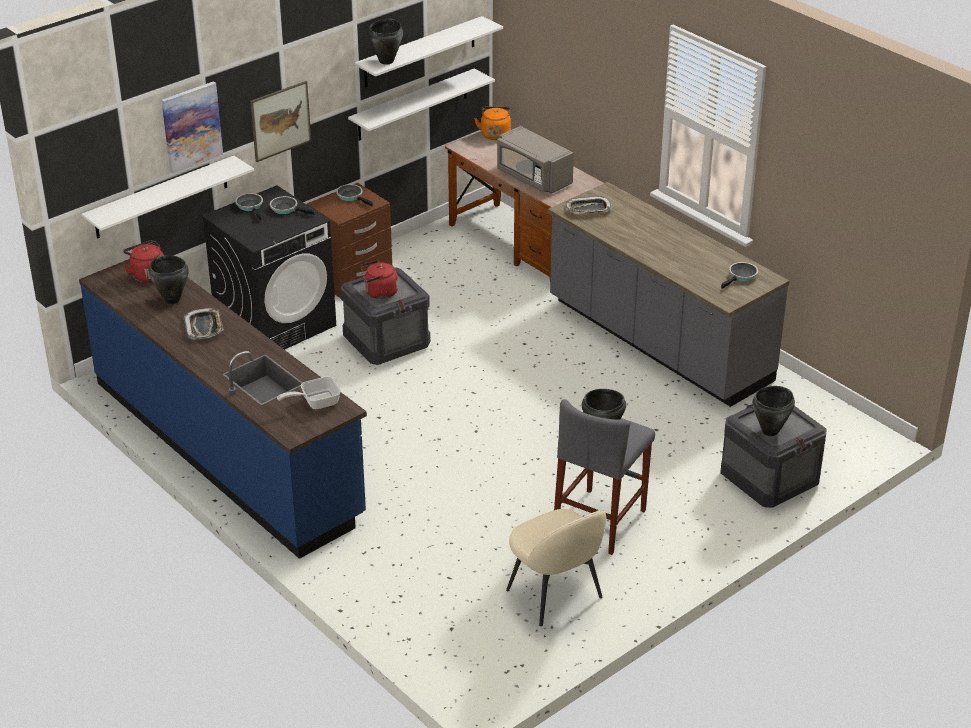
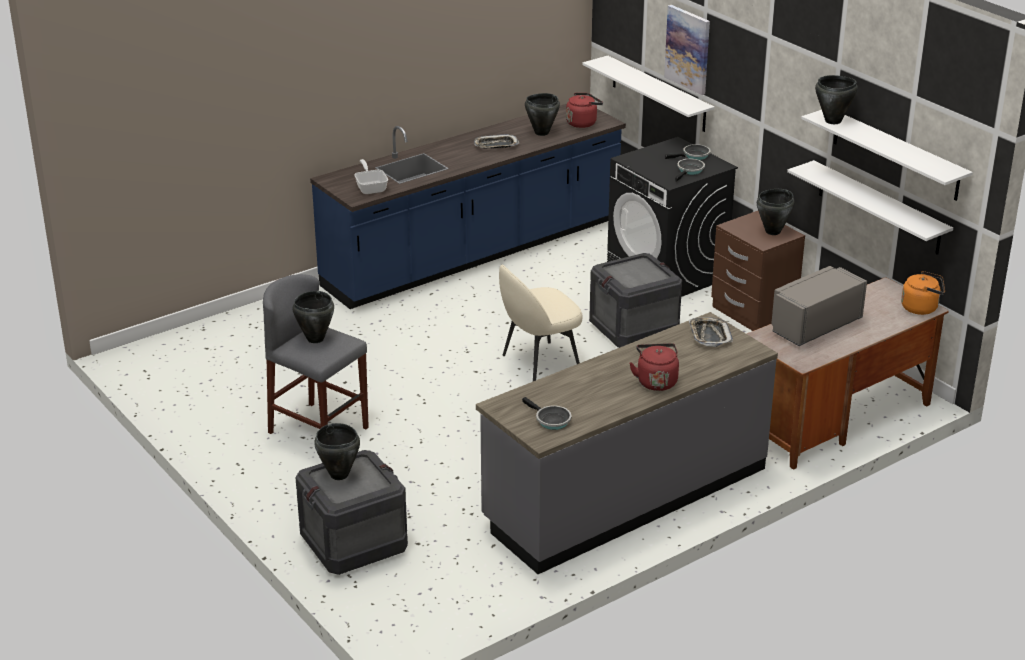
camera: 95 degrees right, 5 degrees down
(280, 121) = (755, 108): picture -> none
(351, 196) = (773, 231): frying pan -> black cooking pot
(379, 293) = (630, 270): red kettle -> red kettle (656, 381)
(555, 595) = (225, 399): beige chair -> beige chair (539, 364)

